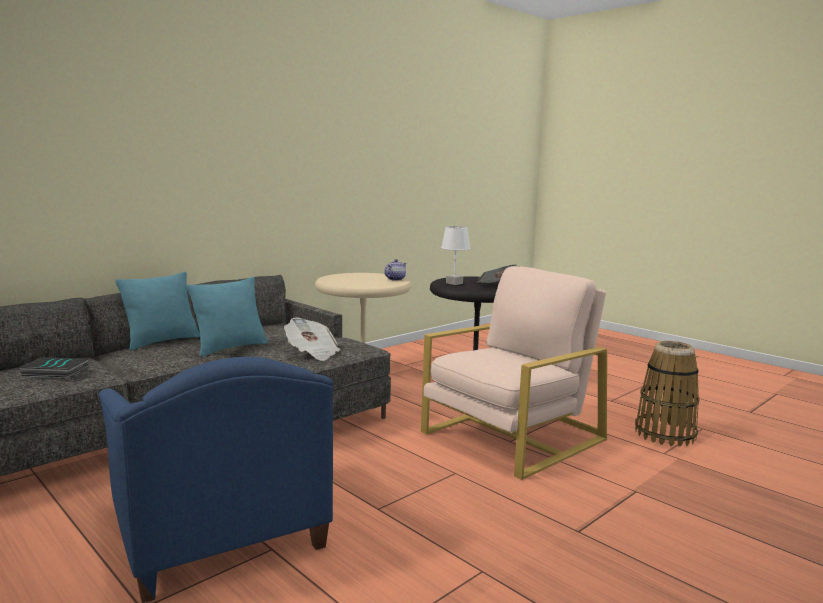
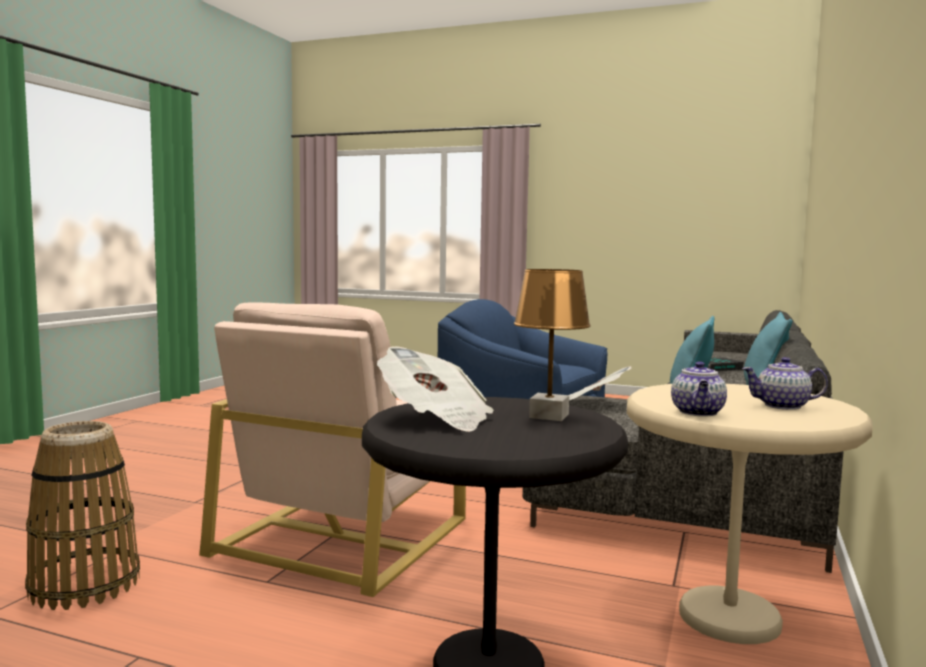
camera: 155 degrees right, 5 degrees down
(353, 277) = (783, 406): none -> teapot
(454, 283) = (549, 416): white table lamp -> brown table lamp

